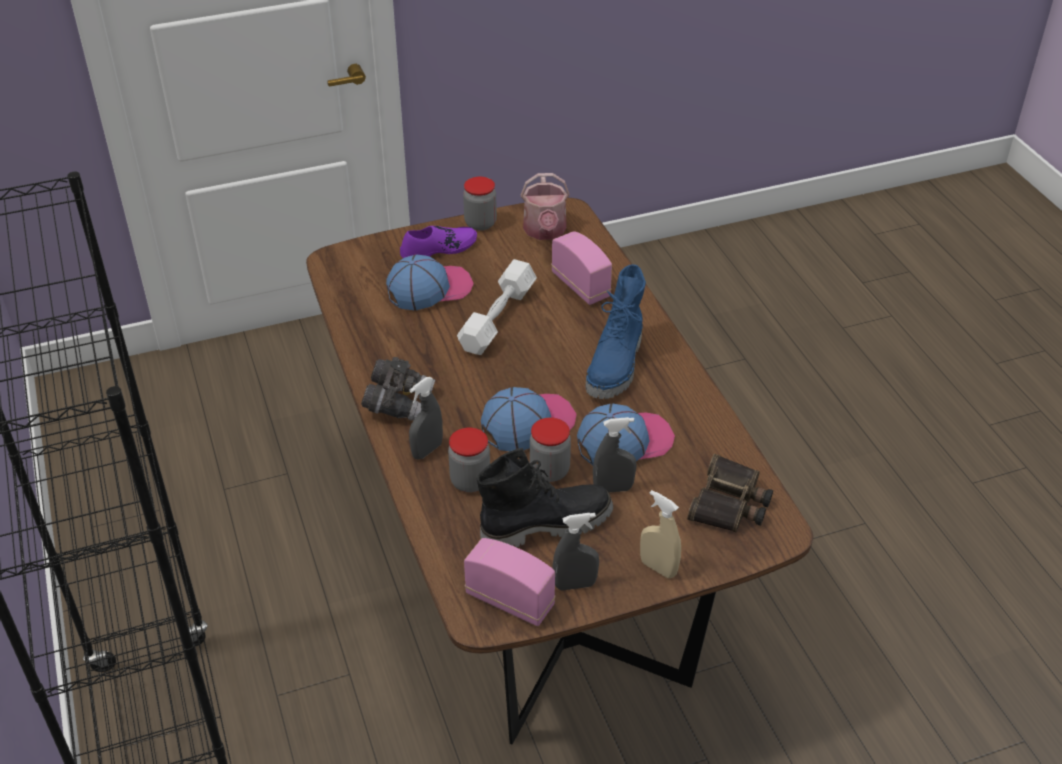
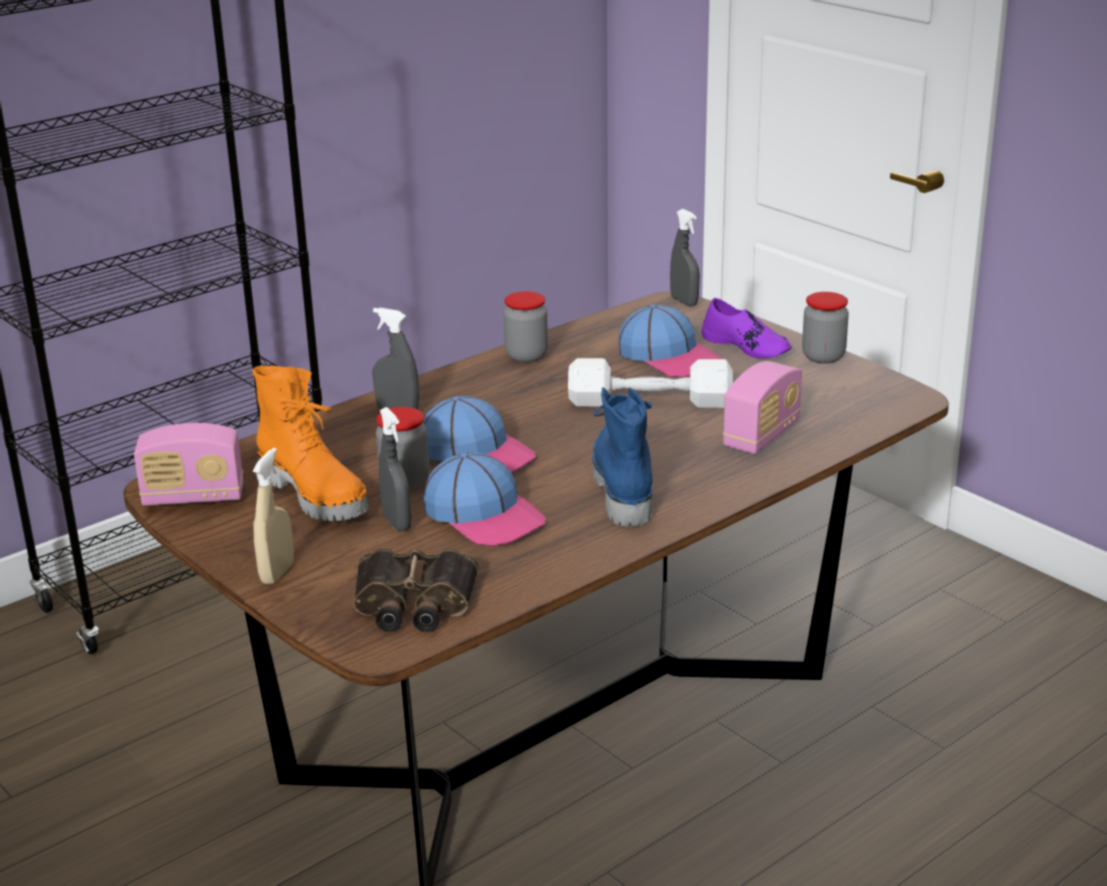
camera: 70 degrees right, 15 degrees down
(399, 403) = (462, 383): grey binoculars -> none
(470, 481) = (362, 442): jar -> jar (526, 356)
(510, 600) = (193, 497): radio -> radio turned 75 degrees clockwise
(545, 231) = (850, 394): watering can -> none
(545, 525) = (316, 495): black boot -> orange boot
(575, 584) = (230, 528): grey spray bottle -> grey spray bottle (684, 302)
(616, 366) = (622, 486): blue boot -> blue boot turned 90 degrees clockwise

